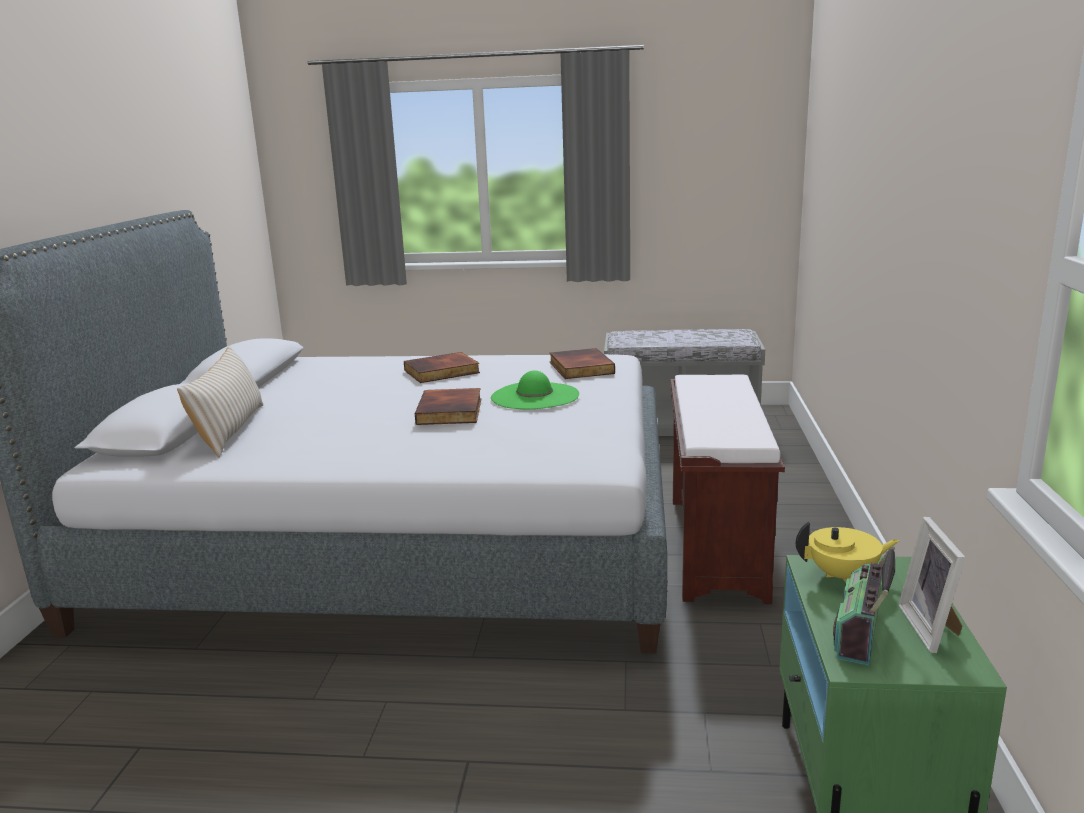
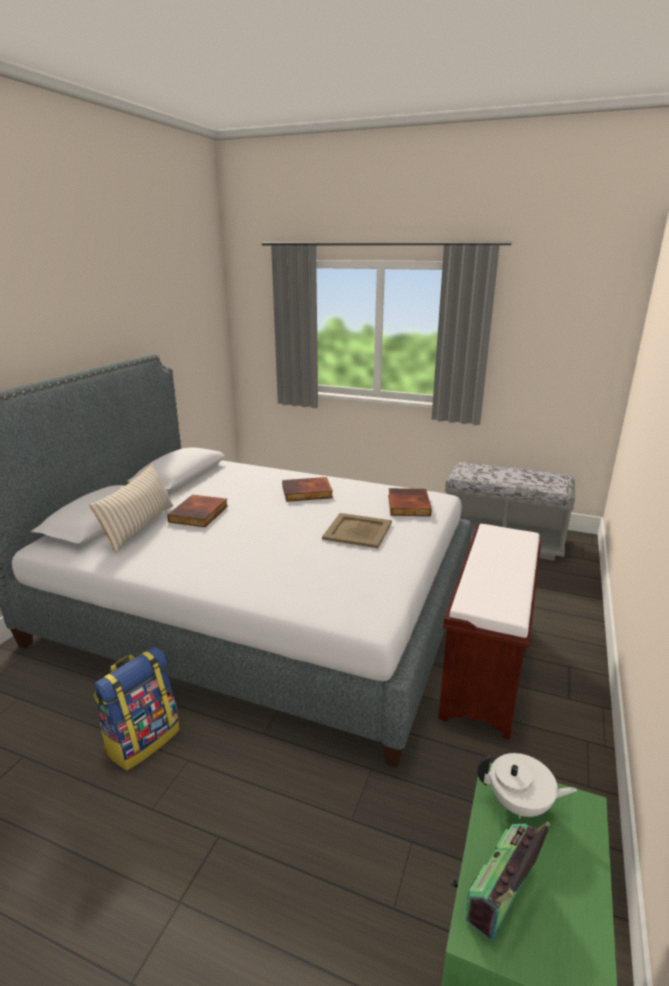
camera: 15 degrees right, 5 degrees up
(310, 695) = (143, 740): none -> backpack
(451, 411) = (289, 537): book -> book (200, 514)
(535, 396) = (358, 531): green hat -> beige tray
(843, 576) = (520, 804): yellow teapot -> white teapot
(932, 628) = (576, 906): picture frame -> none

